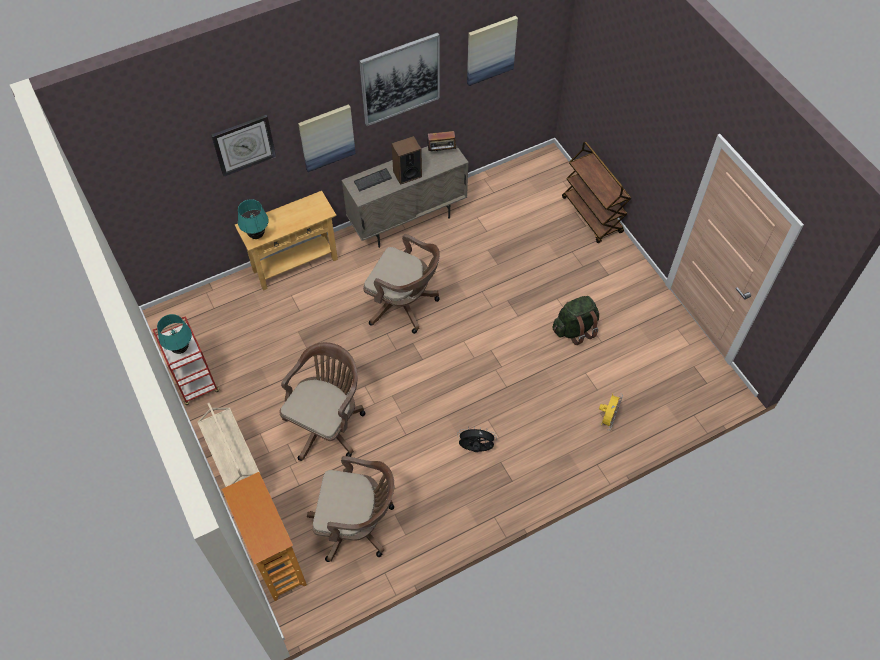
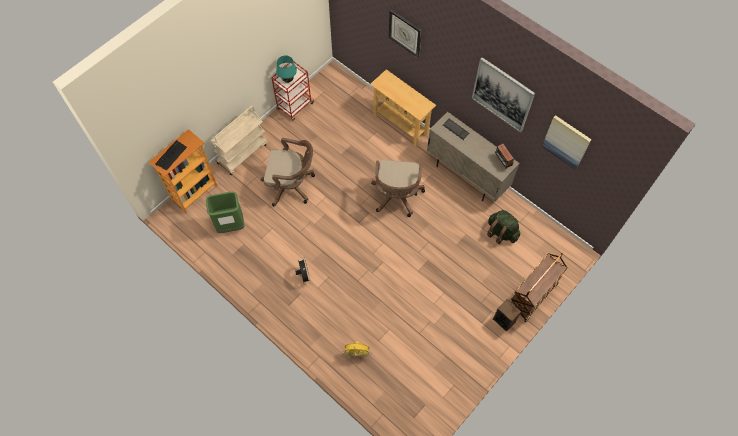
camera: 70 degrees right, 5 degrees up
(257, 235) = (383, 84): turquoise table lamp -> none
(259, 526) = (171, 155): none -> keyboard
(327, 137) = (449, 79): picture -> none
(357, 524) = (230, 226): brown office chair -> green trash can
(407, 174) = (471, 148): speaker -> speaker (504, 320)
(575, 329) = (422, 312): green backpack -> green backpack (501, 232)

